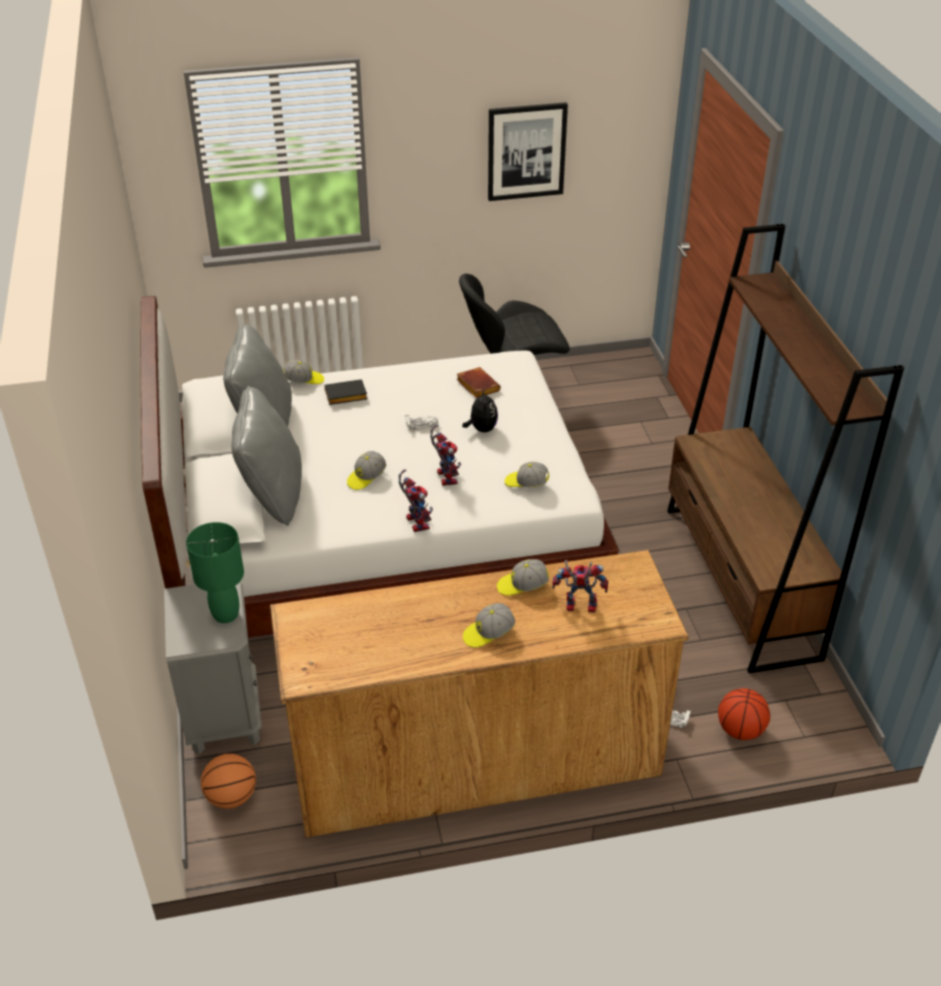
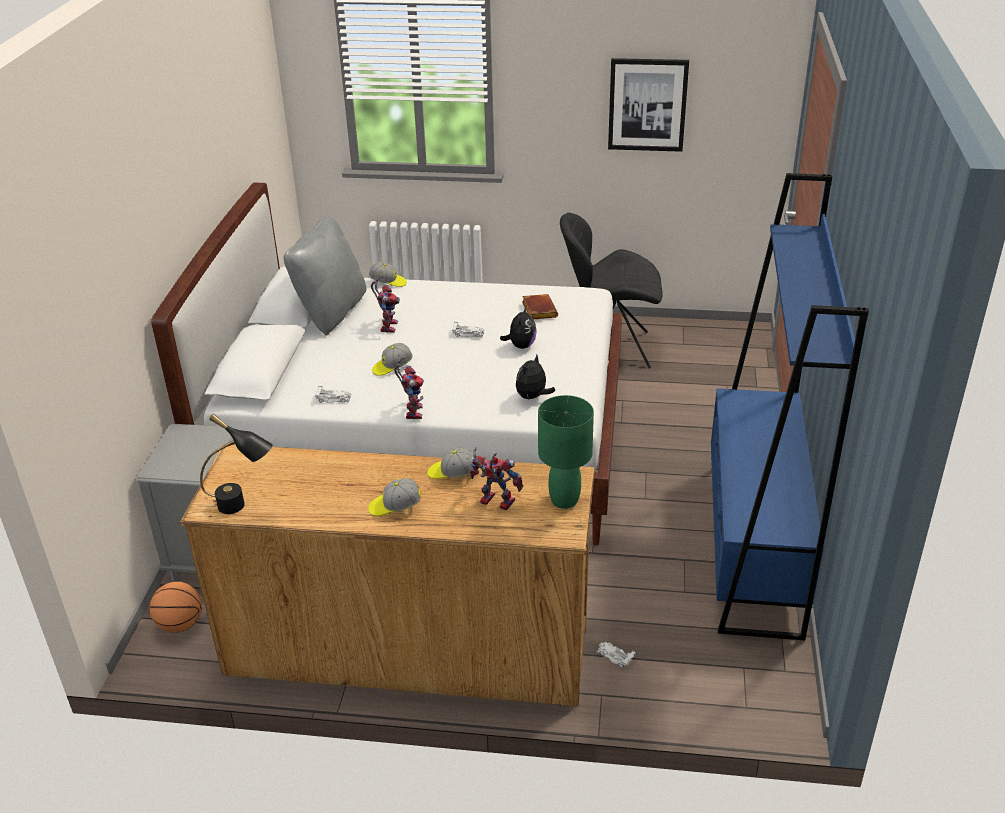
camera: 20 degrees right, 5 degrees down
(225, 615) = (206, 454): green table lamp -> green table lamp (564, 500)
(273, 494) = (304, 366): grey pillow -> none
(326, 525) = (334, 398): none -> white toy car
(338, 669) = (243, 507): none -> black table lamp
(345, 396) = (415, 300): black book -> none
(444, 476) = (461, 378): toy robot -> toy robot (387, 325)
(526, 483) = (533, 397): cap -> plush toy
(740, 581) = (753, 547): brown bookcase -> blue bookcase
(740, 730) = (681, 684): basketball -> none

